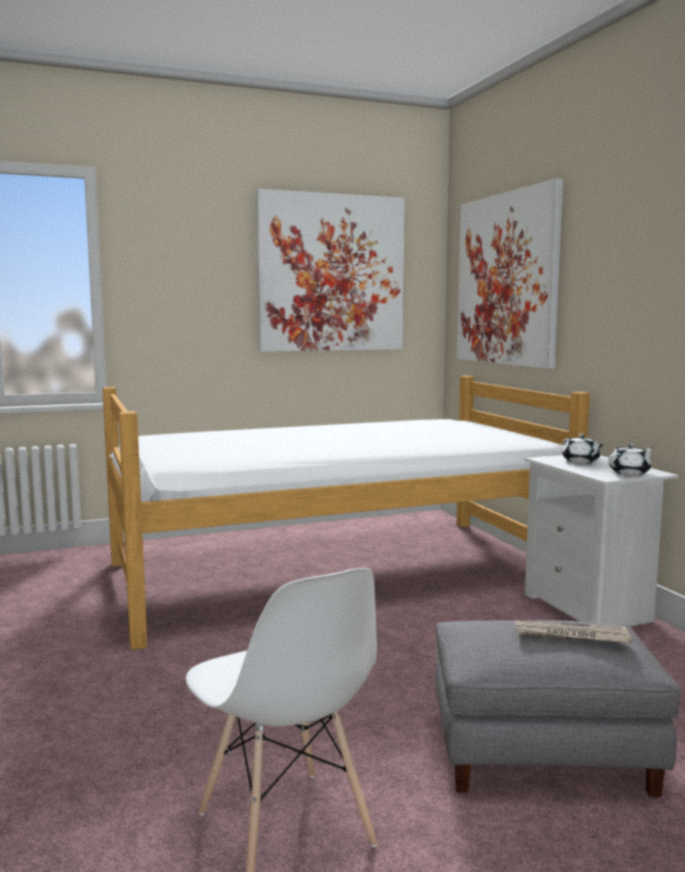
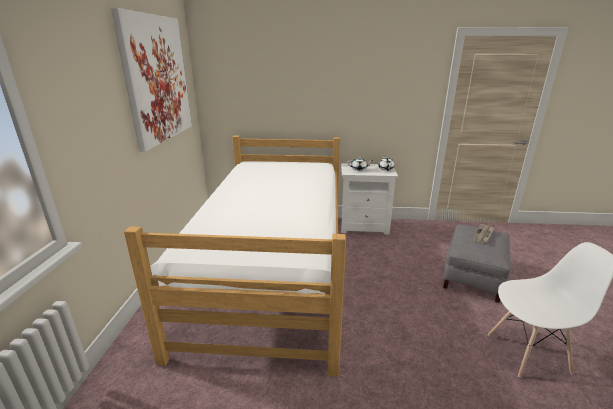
camera: 65 degrees left, 15 degrees up
(507, 279) = (264, 79): picture -> none

